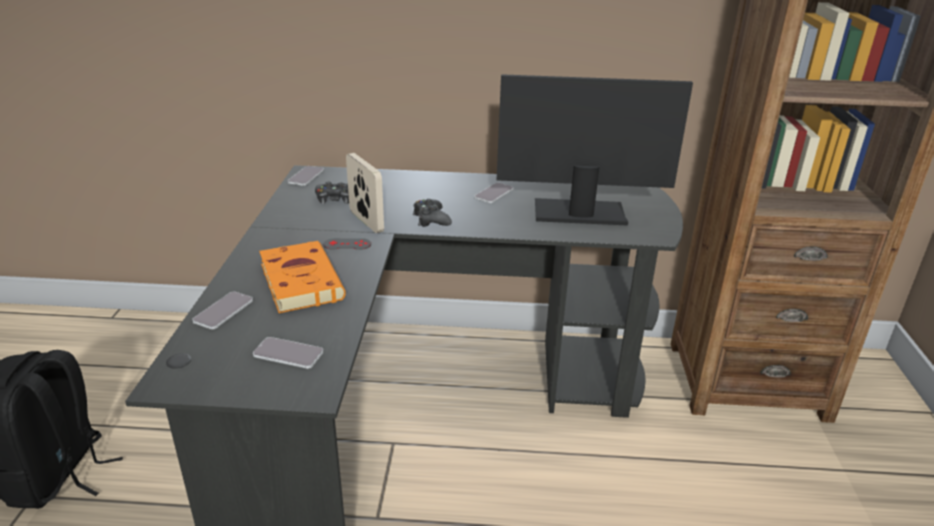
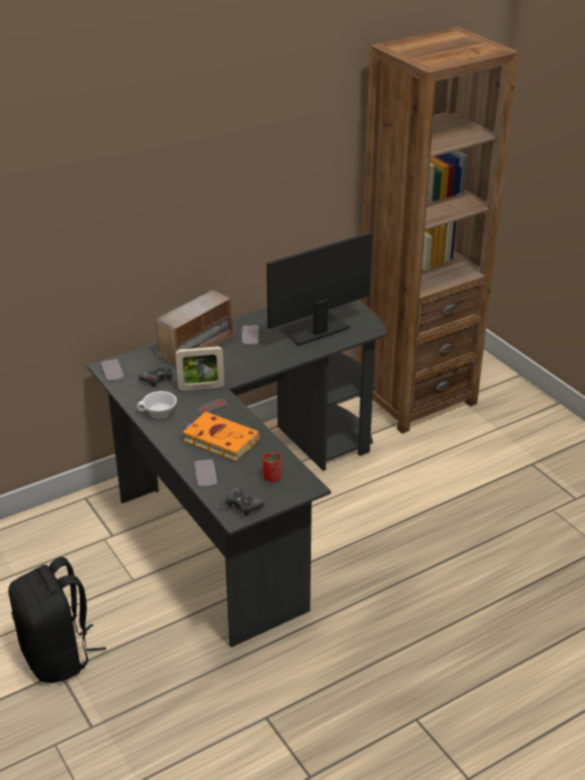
camera: 35 degrees left, 5 degrees up
(284, 229) = (159, 413): none -> white cup
(288, 354) = (272, 477): phone -> red cup
(366, 221) = (201, 387): picture frame -> picture frame turned 150 degrees clockwise
(422, 184) = (196, 346): none -> radio
(431, 219) = (237, 370): black game controller -> black game controller (243, 505)

